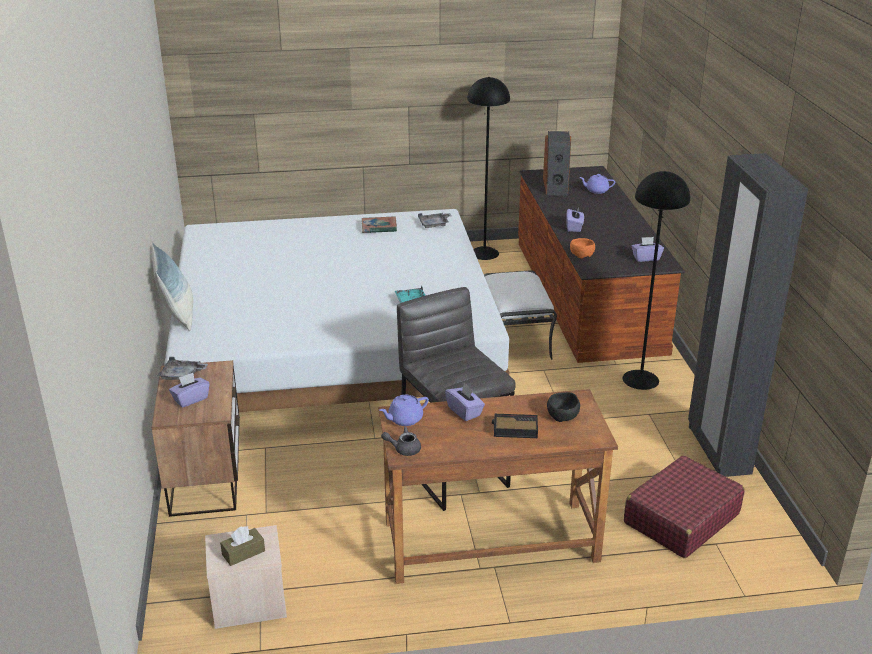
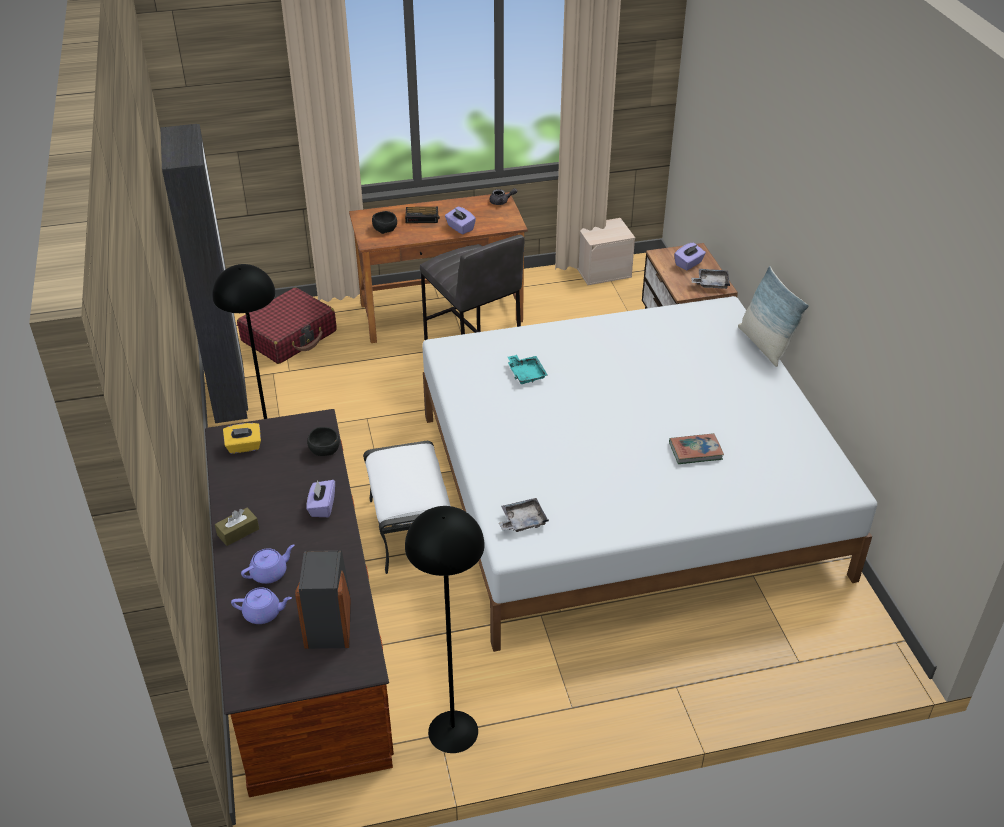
camera: 175 degrees right, 10 degrees up
(243, 553) = (603, 229): brown tissue box -> brown tissue box (238, 532)
(379, 227) = (600, 509): book -> book (695, 451)
(404, 419) = (505, 220): purple teapot -> purple teapot (270, 573)
(581, 254) = (325, 449): orange bowl -> black bowl
(646, 258) = (244, 447): purple tissue box -> yellow tissue box

